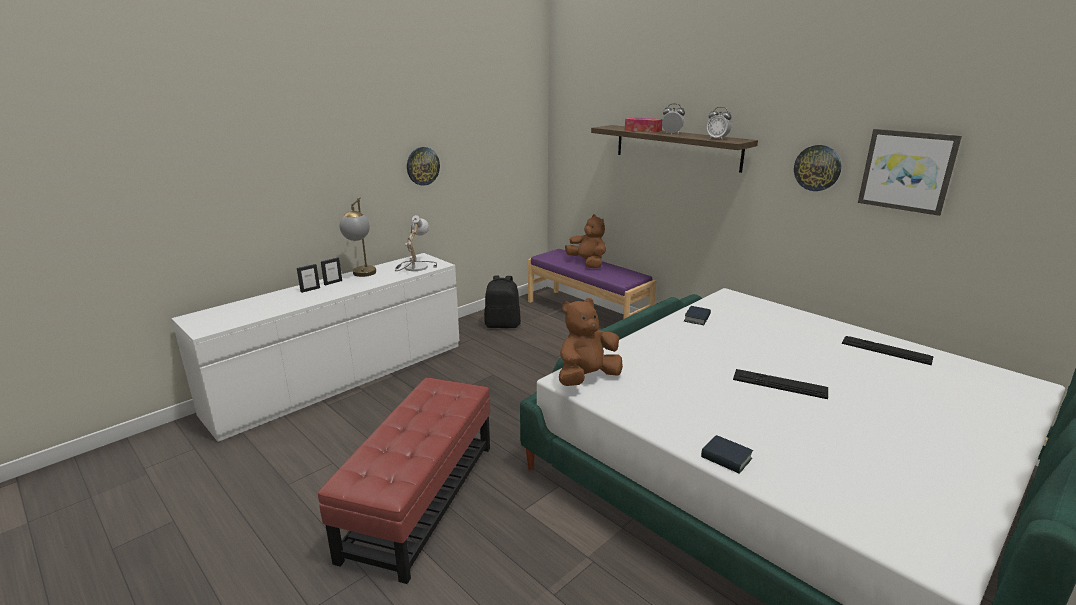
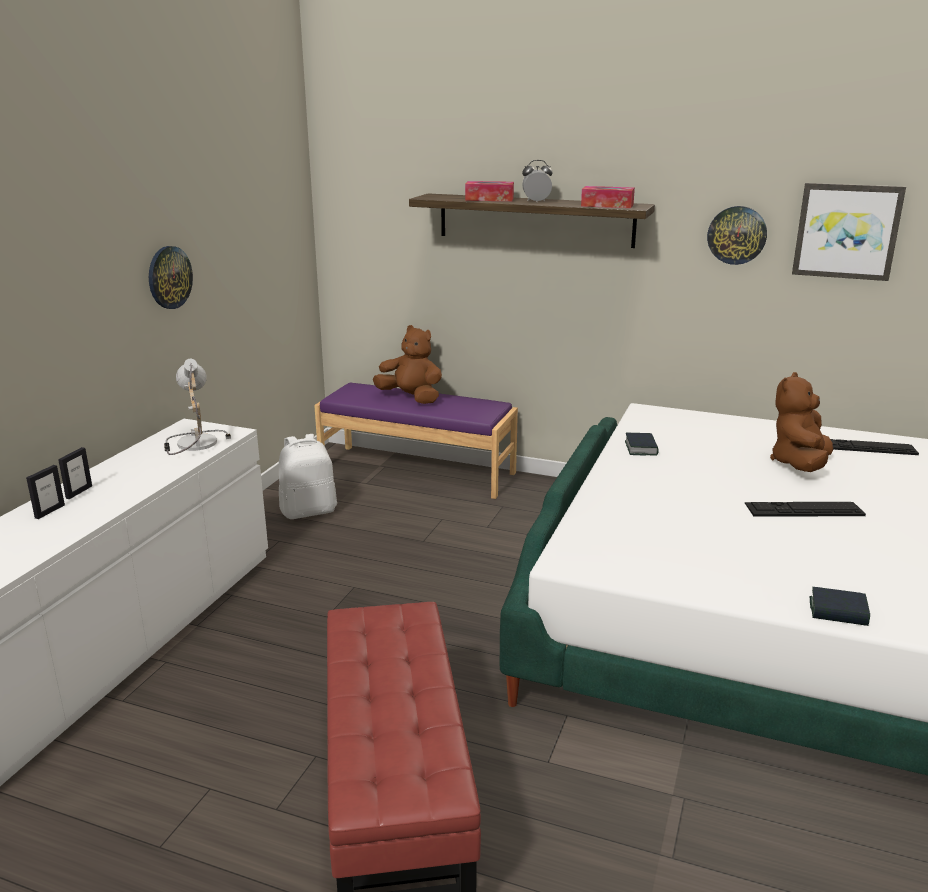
camera: 25 degrees left, 0 degrees up
(363, 275) = (120, 471): table lamp -> none
(503, 325) = (309, 511): black backpack -> white backpack
(587, 378) = (590, 554): brown plush toy -> brown plush toy (799, 464)
(717, 139) = (607, 205): alarm clock -> tissue box

